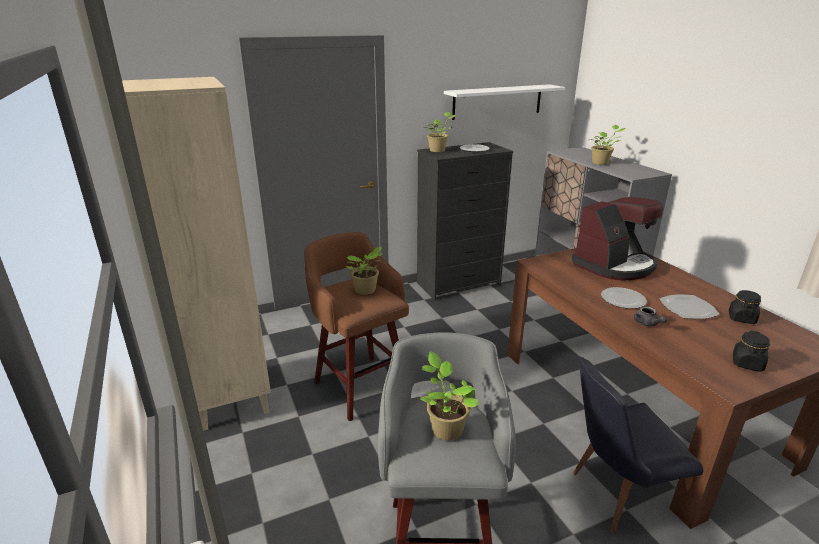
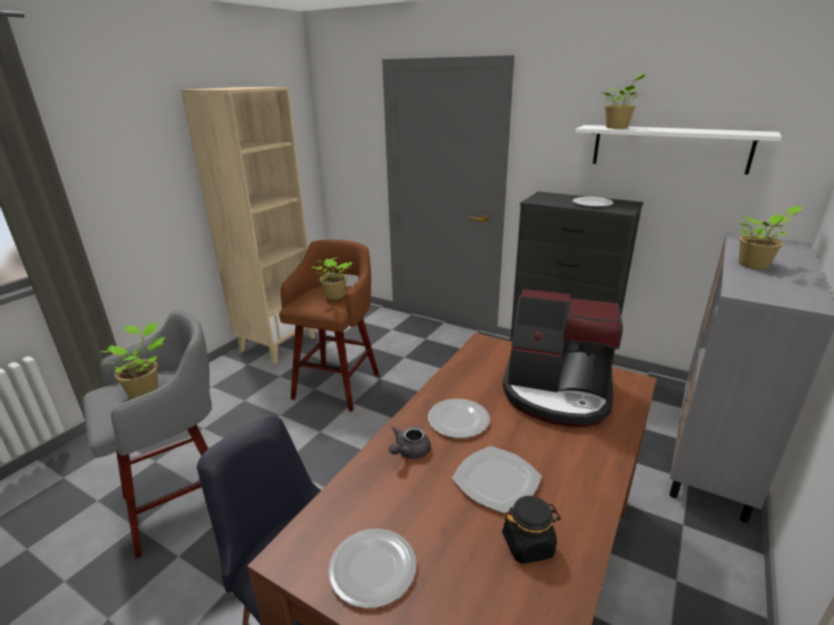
camera: 55 degrees right, 0 degrees up
(438, 150) = (552, 196): potted plant -> potted plant (618, 128)
(747, 363) = (373, 568): black jar -> plate

